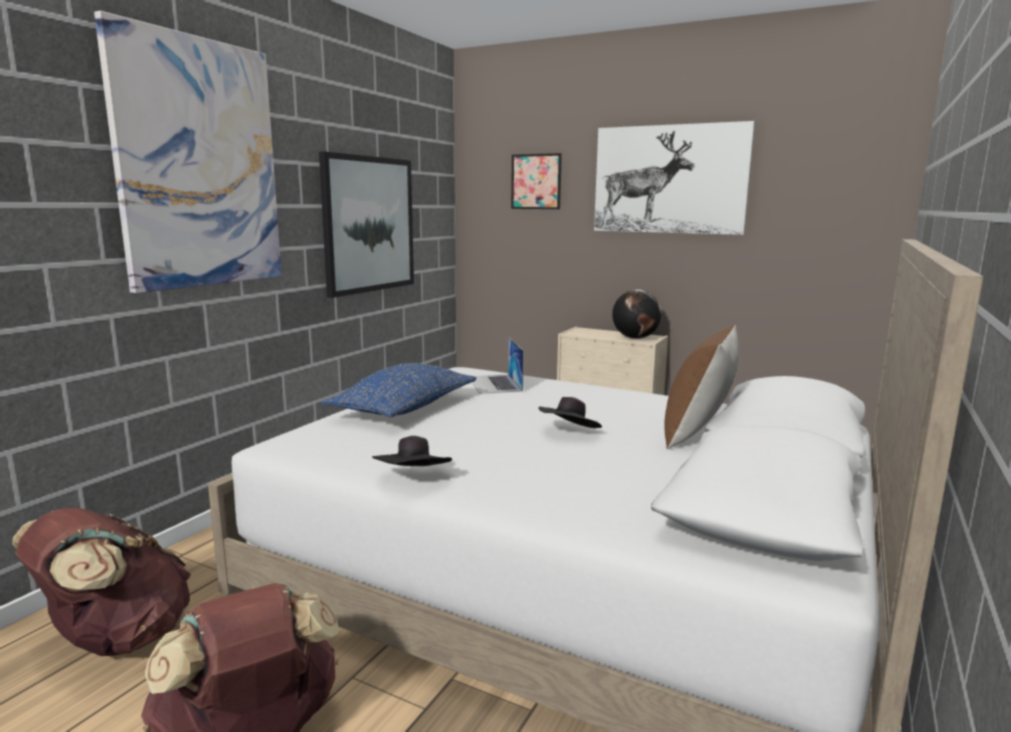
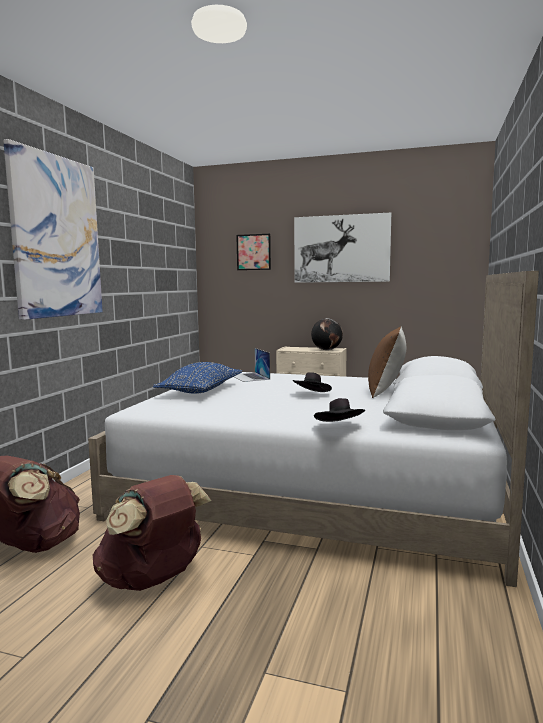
camera: 10 degrees left, 5 degrees down
(369, 224) = (149, 280): picture -> none
(413, 479) = (234, 418): black hat -> black hat (340, 427)

